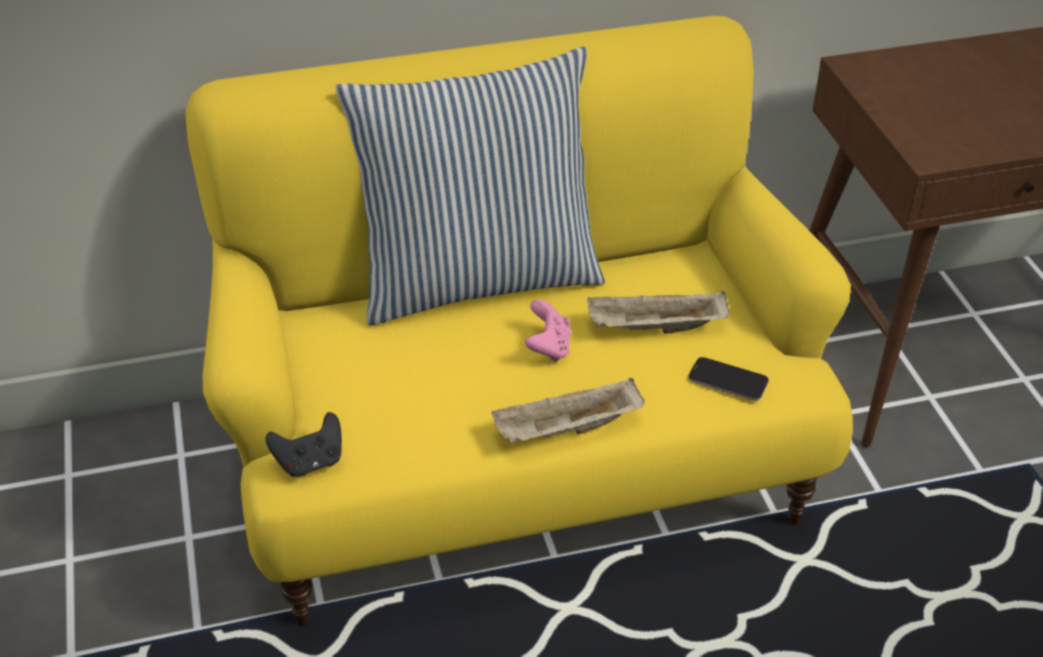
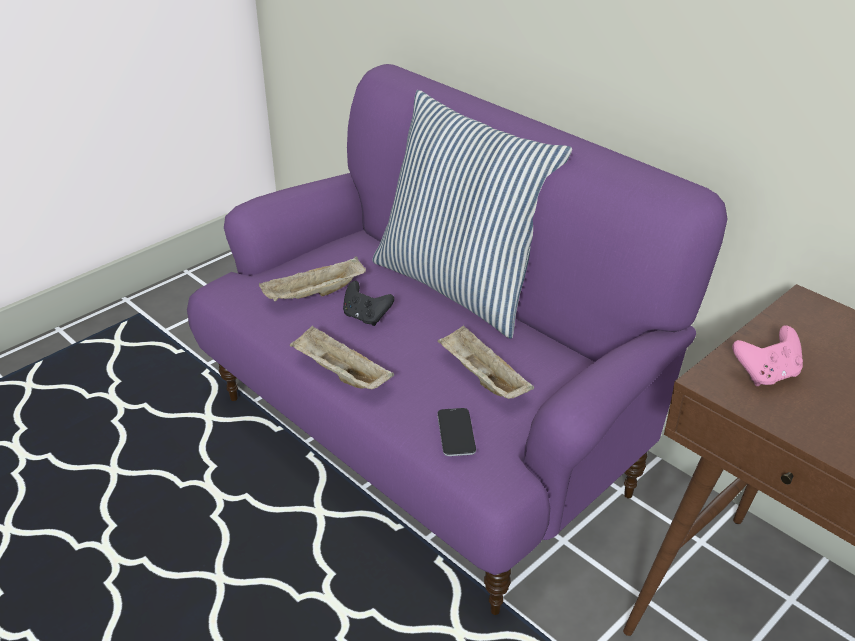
camera: 60 degrees right, 5 degrees down
(310, 462) = (237, 287): black game controller -> black game controller (366, 317)
(394, 398) = (314, 295): none -> beige tray
(520, 471) = (426, 440): yellow sofa -> purple sofa
(548, 348) = (416, 337): pink game controller -> pink game controller (766, 374)

